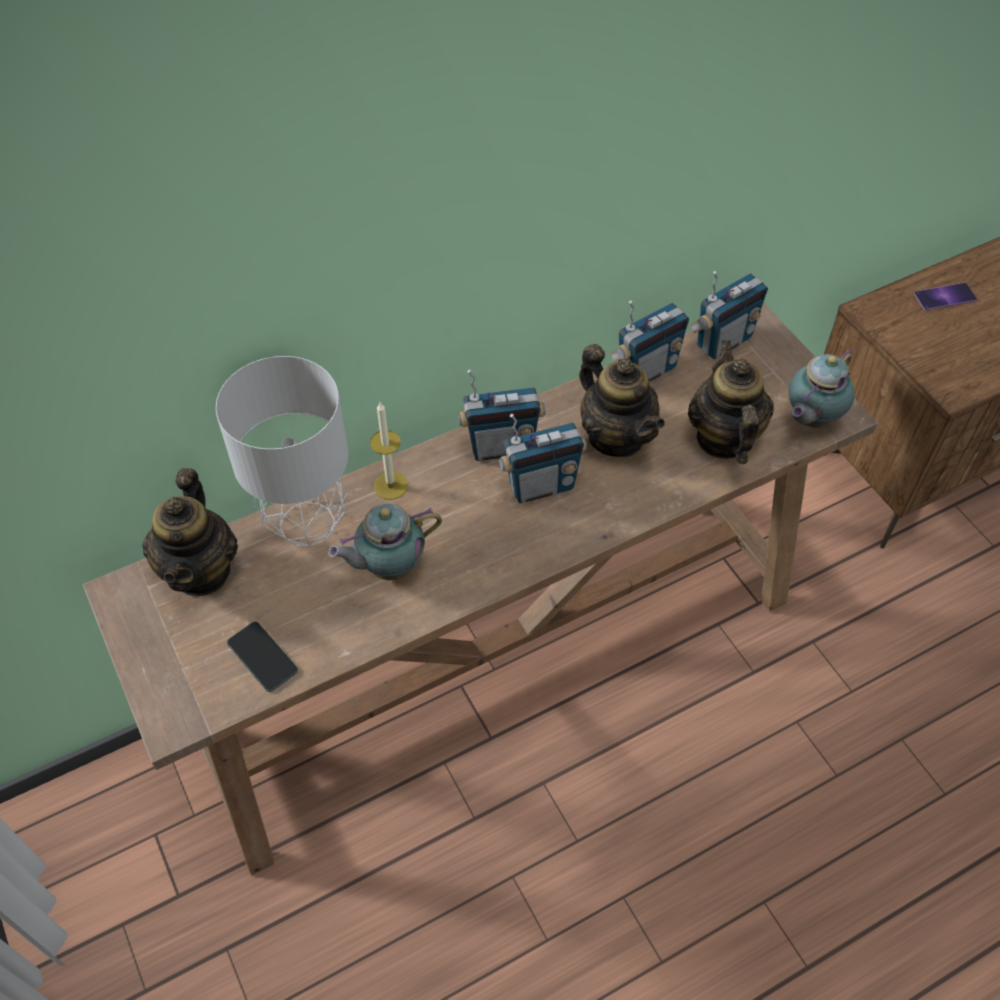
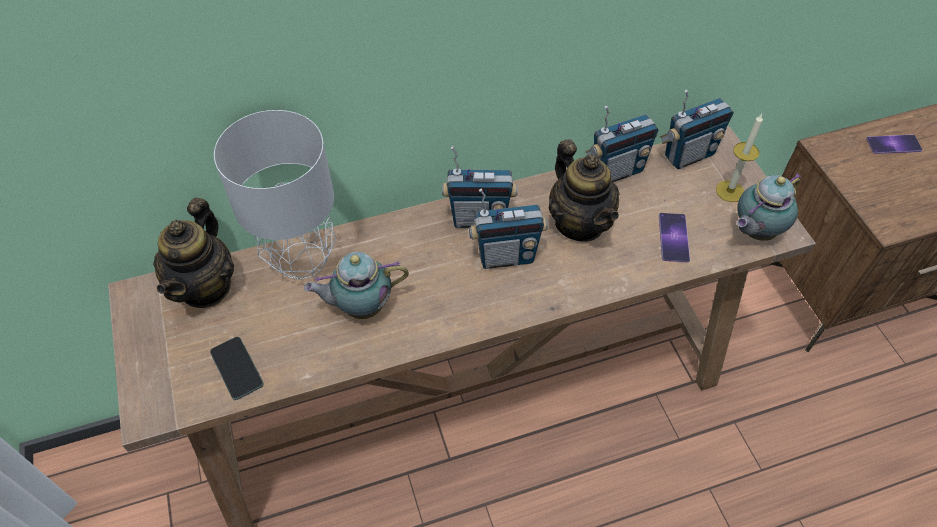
camera: 10 degrees right, 0 degrees up
(390, 485) = (378, 238): candle -> candle (730, 191)
(723, 438) = (673, 237): teapot -> phone

